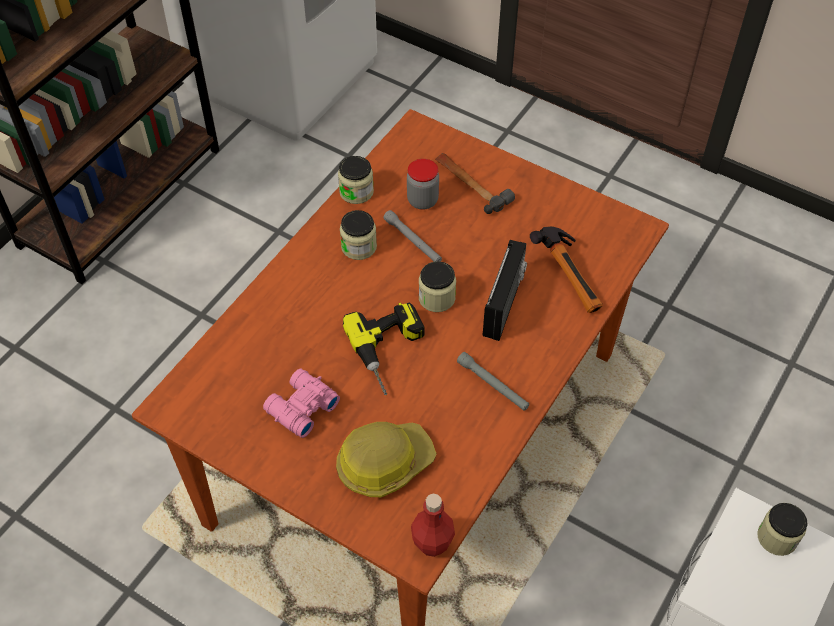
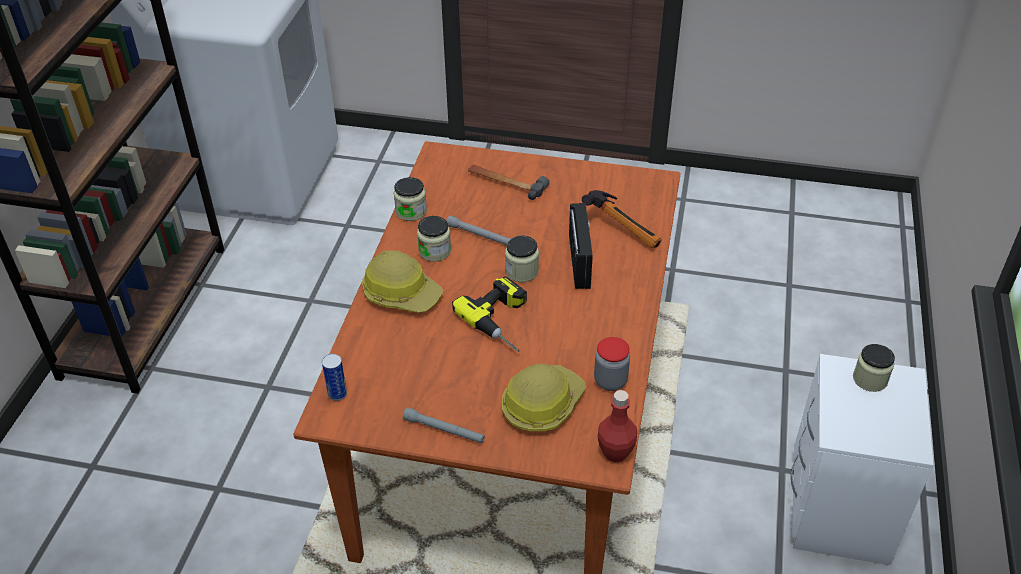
camera: 20 degrees left, 10 degrees down
(190, 384) = (337, 394): none -> can
(300, 408) = (447, 384): pink binoculars -> none
(303, 287) = (401, 293): none -> hard hat
(422, 200) = (471, 204): jar -> jar (610, 381)
(493, 385) = (602, 321): grey flashlight -> grey flashlight (444, 430)

